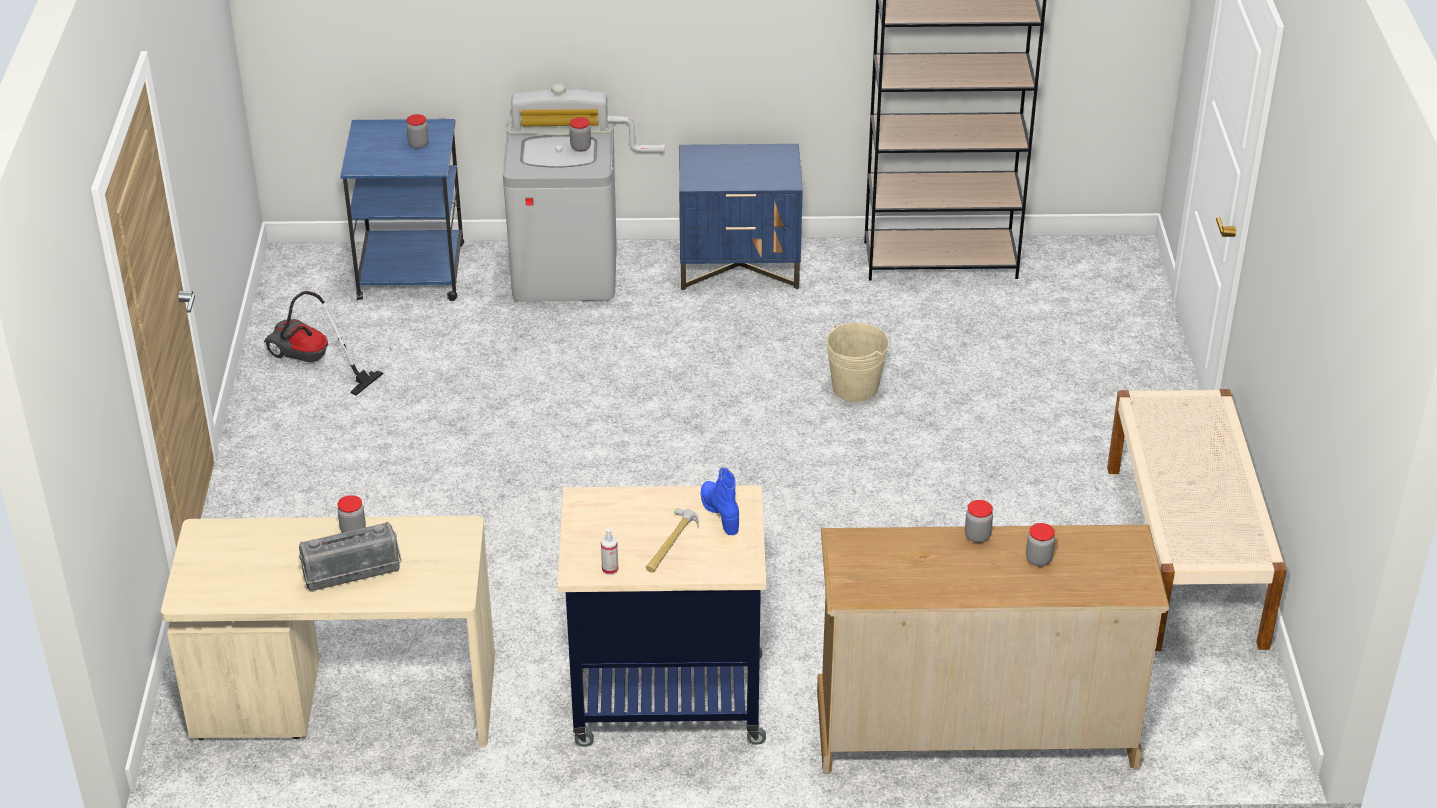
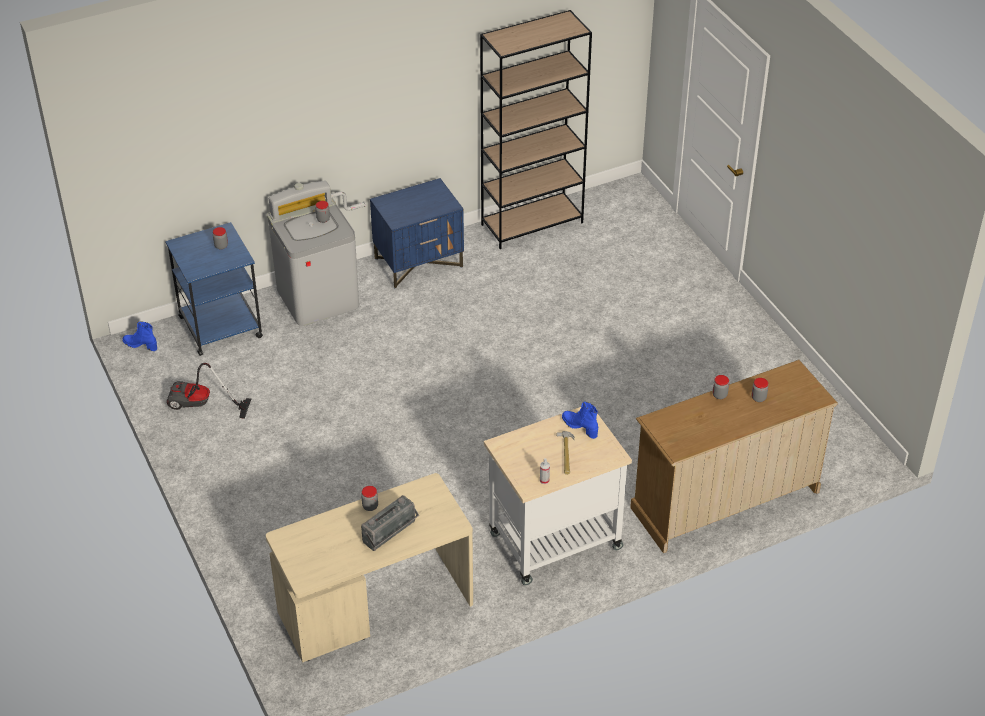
camera: 25 degrees left, 5 degrees up
(292, 266) = (140, 345): none -> blue boot
(666, 702) = (554, 543): blue cart -> white cart
(855, 387) = (535, 320): beige bucket -> none
(1186, 554) = (771, 363): beige bench -> none

